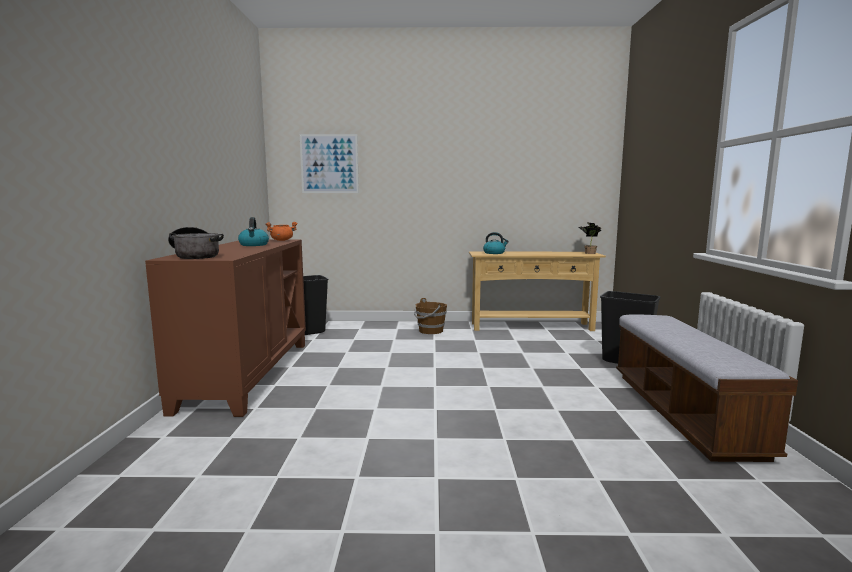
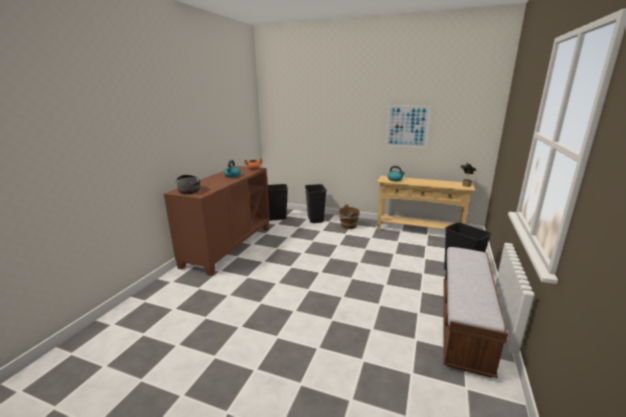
camera: 20 degrees right, 10 degrees up
(329, 164) = (294, 113): picture -> picture (407, 126)
(374, 328) = (316, 219): none -> black trash can

